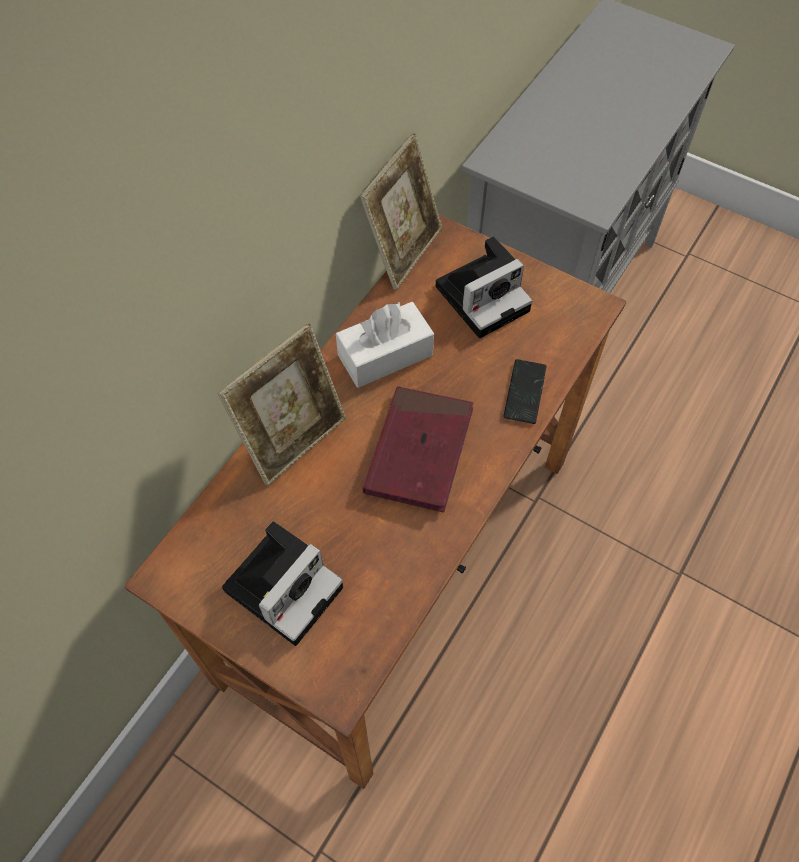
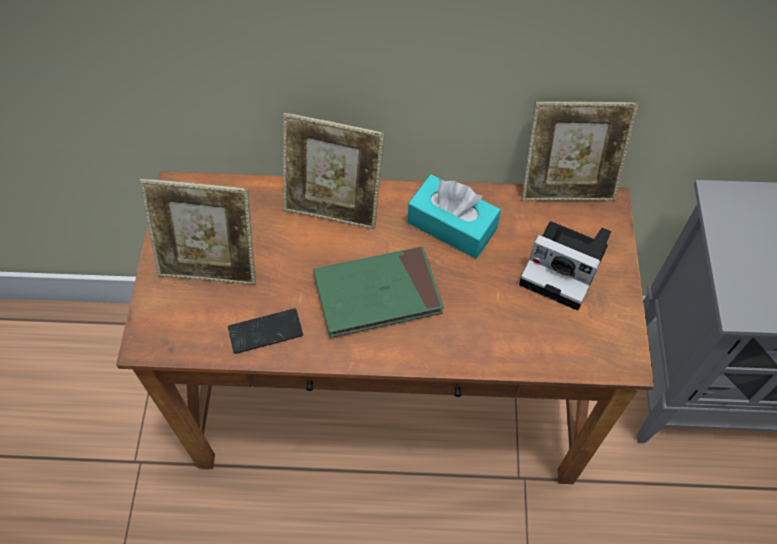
camera: 60 degrees right, 0 degrees up
(285, 584) = (211, 264): camera -> picture frame
(385, 355) = (452, 226): white tissue box -> turquoise tissue box
(419, 451) = (377, 294): red book -> green book
(525, 392) = (488, 346): phone -> phone (265, 332)

